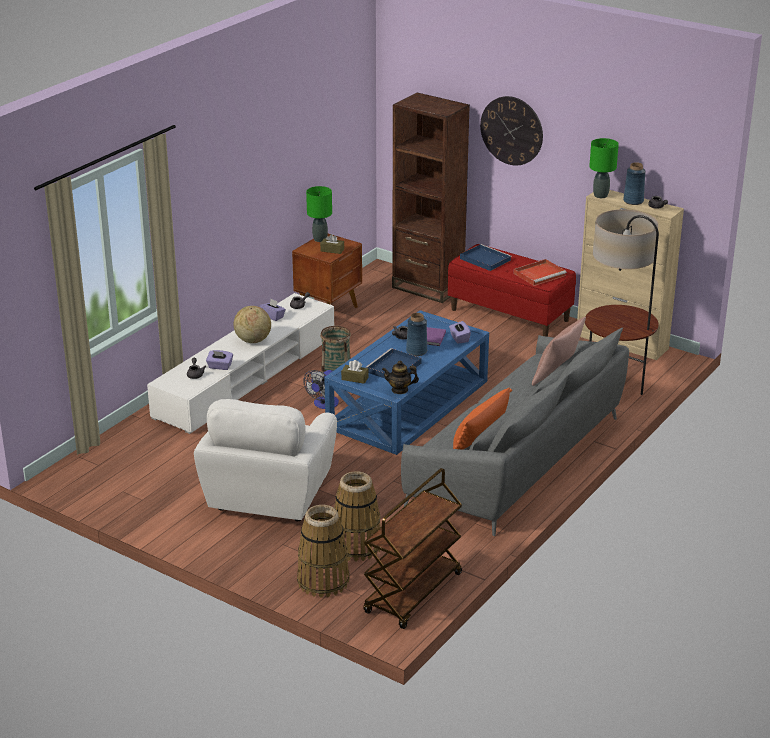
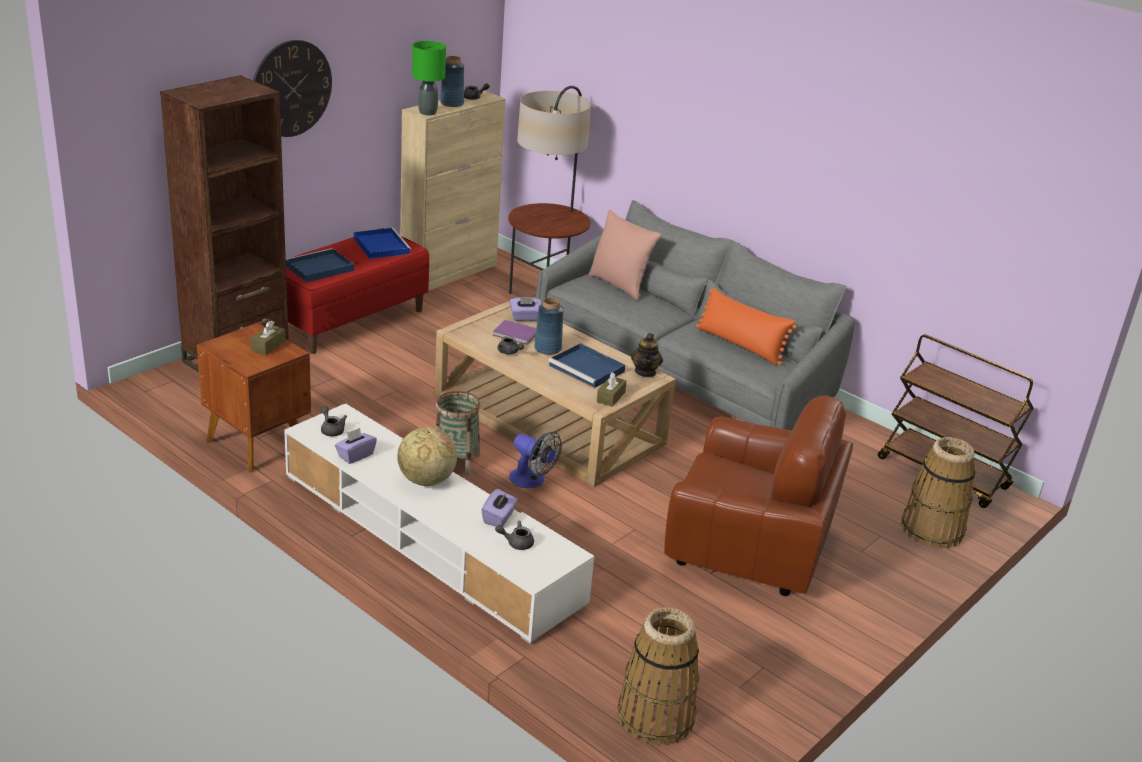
camera: 85 degrees left, 0 degrees up
(270, 494) = (749, 549): white armchair -> brown armchair
(320, 239) = (222, 350): green table lamp -> none
(357, 546) = (860, 498): basket -> basket (656, 717)
(409, 404) = (549, 419): blue coffee table -> beige coffee table
(540, 274) = (380, 246): red tray -> blue tray

